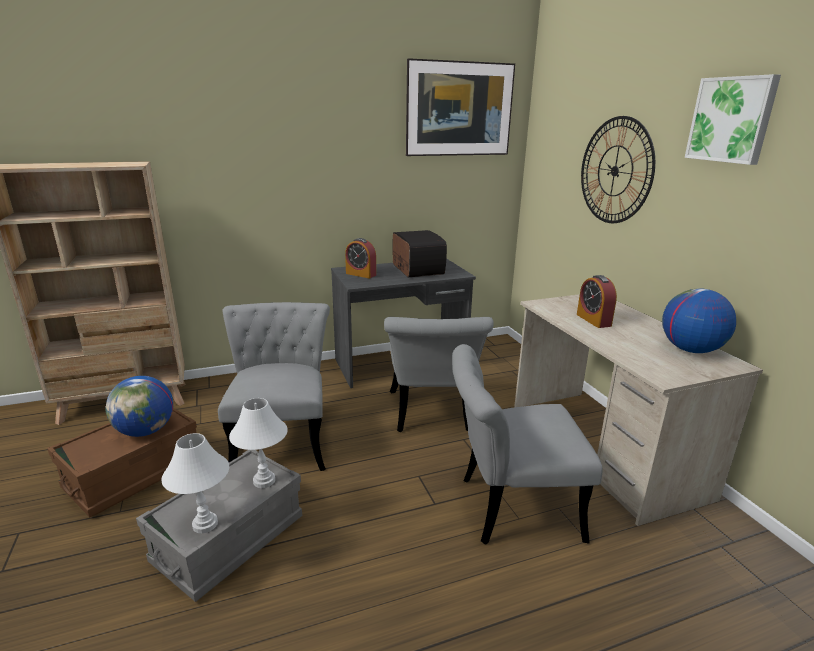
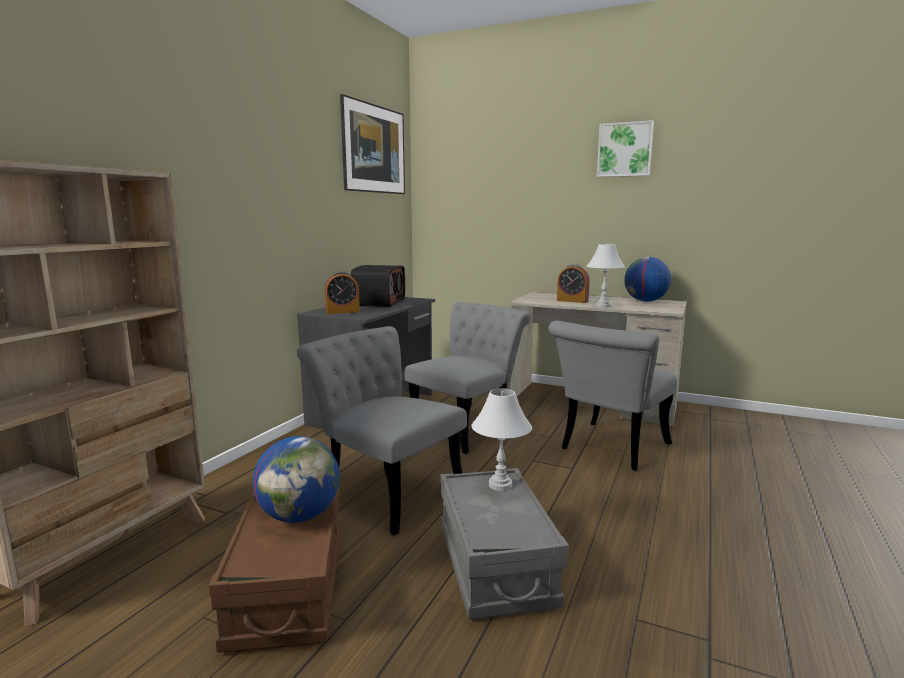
camera: 45 degrees left, 10 degrees down
(204, 524) = (526, 527): white table lamp -> white table lamp (602, 306)
(416, 269) = (378, 302): radio -> radio turned 75 degrees clockwise
(431, 416) = (467, 428): grey chair -> grey chair turned 90 degrees counterclockwise
(615, 171) = (527, 195): wall clock -> none

